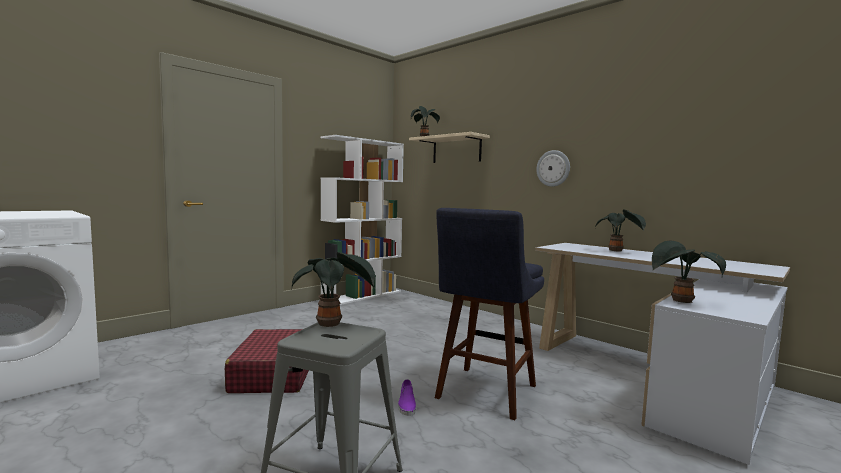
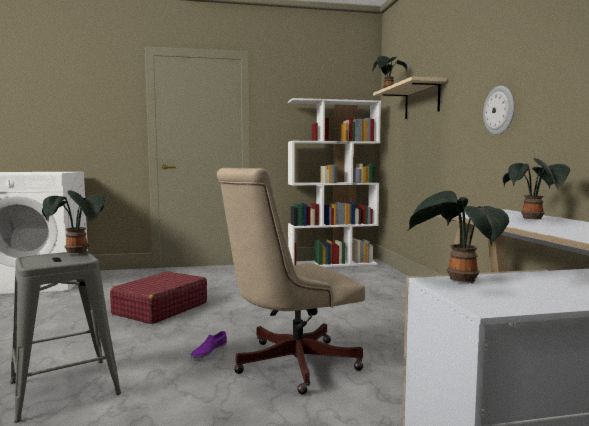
camera: 35 degrees right, 0 degrees up
(484, 394) = (288, 364): blue stool -> beige office chair

